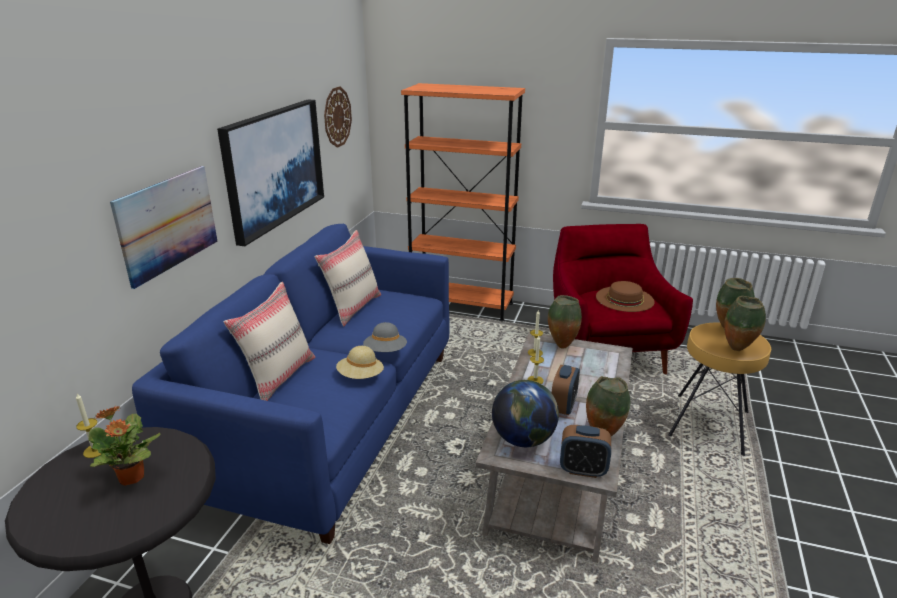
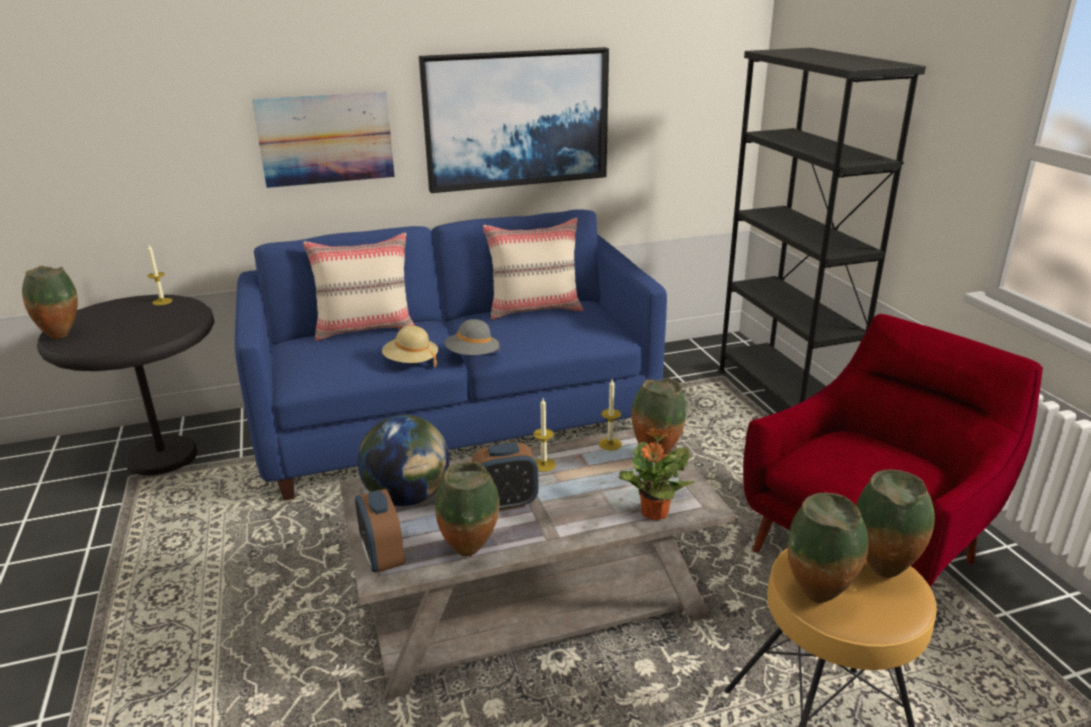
camera: 55 degrees right, 0 degrees up
(77, 536) = (62, 336): none -> vase
(132, 478) = (136, 325): potted plant -> potted plant (654, 513)
(337, 117) = (673, 80): wall clock -> none
(461, 305) = (782, 397): orange bookcase -> black bookcase
(624, 299) = (880, 465): brown hat -> none

